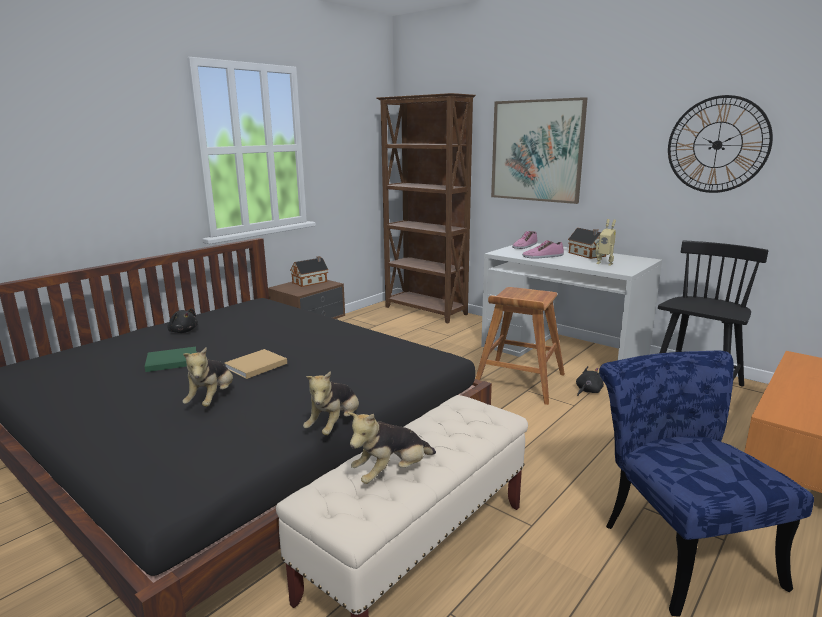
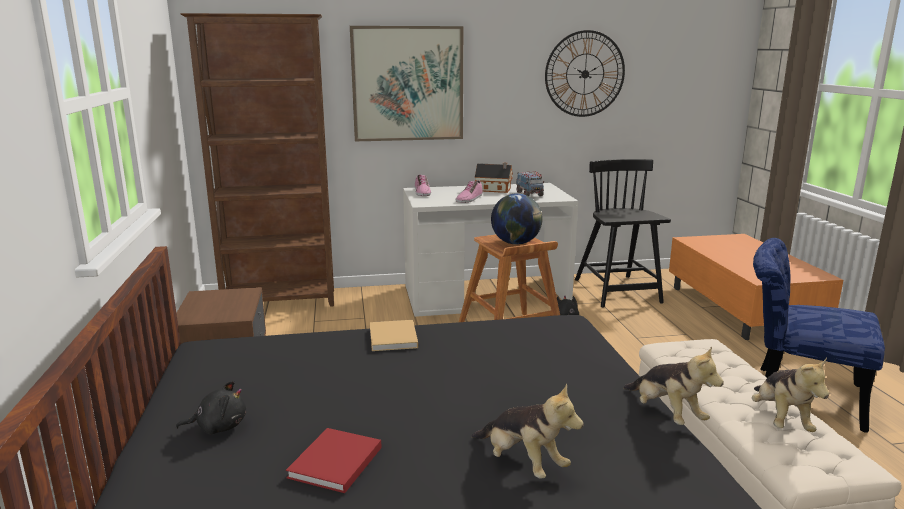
camera: 50 degrees left, 0 degrees up
(170, 361) = (334, 464): green book -> red book
(254, 366) = (451, 410): beige book -> beige book (393, 338)
(311, 282) = (213, 298): toy house -> none
(524, 298) = (516, 243): none -> globe
(605, 263) = (529, 194): toy robot -> toy truck

